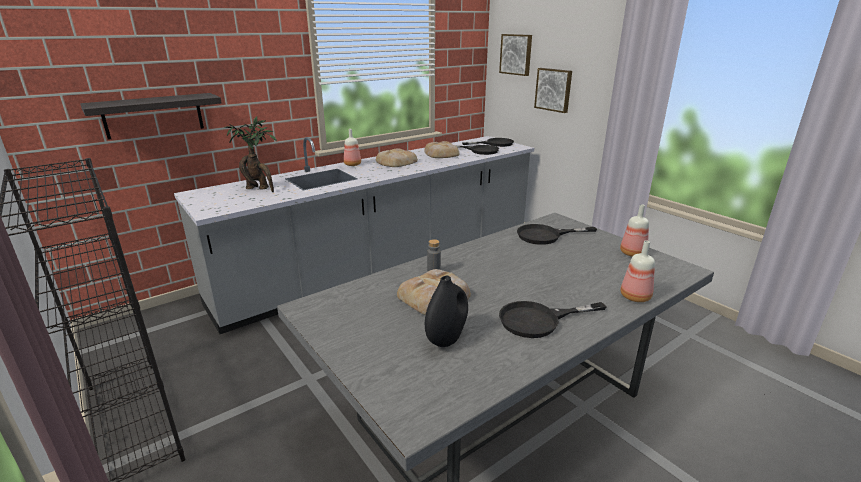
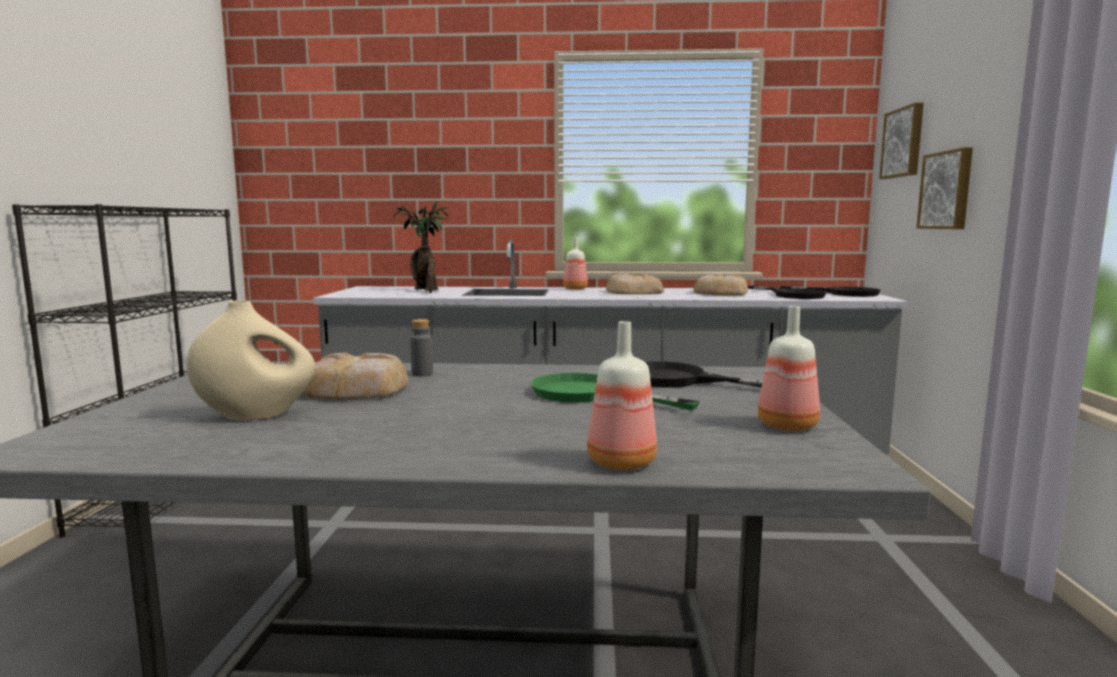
camera: 40 degrees right, 15 degrees down
(153, 115) = (364, 202): shelf -> none
(446, 338) = (256, 415): black vase -> beige vase
(538, 259) = (589, 394): none -> green frying pan
(539, 320) = (396, 436): black frying pan -> none

